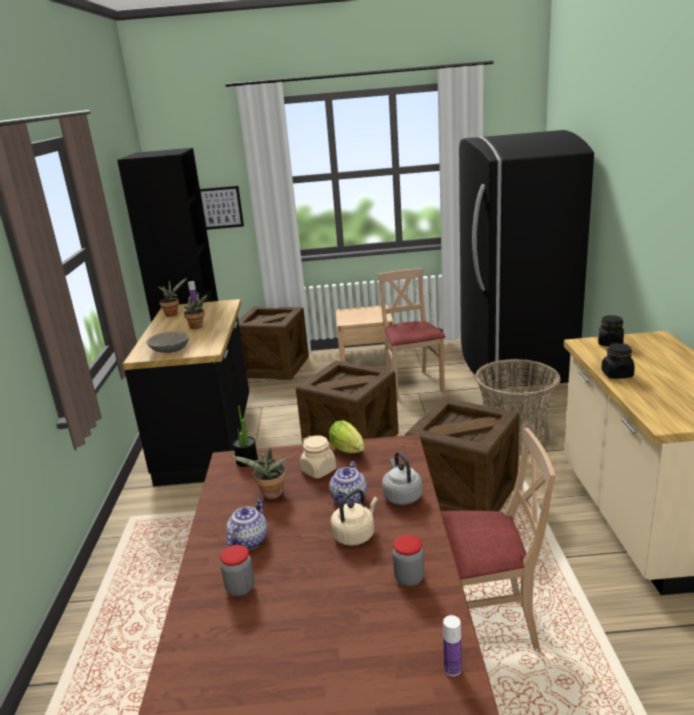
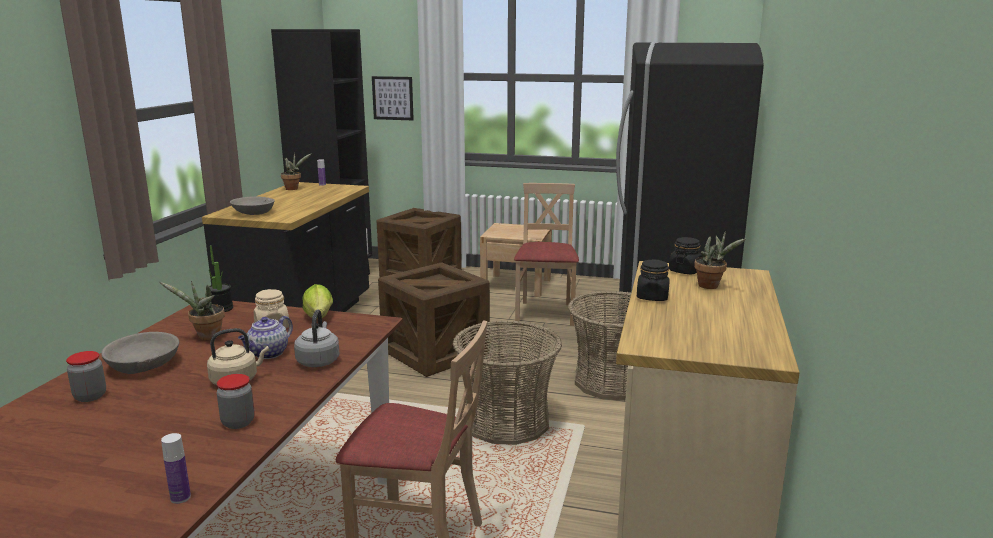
camera: 15 degrees right, 5 degrees down
(198, 327) = (301, 200): potted plant -> potted plant (711, 286)
(249, 540) = (144, 365): teapot -> grey bowl
(463, 494) = (507, 423): crate -> basket

